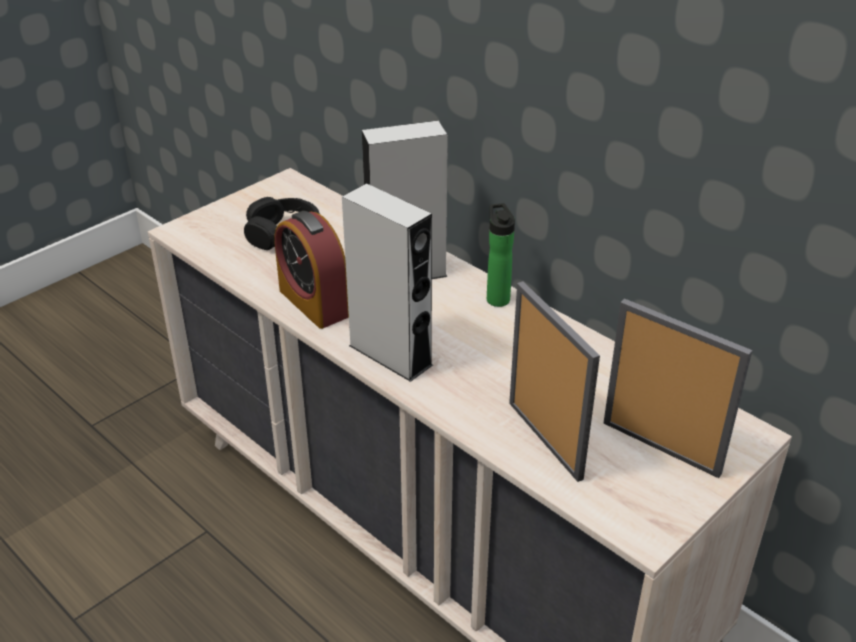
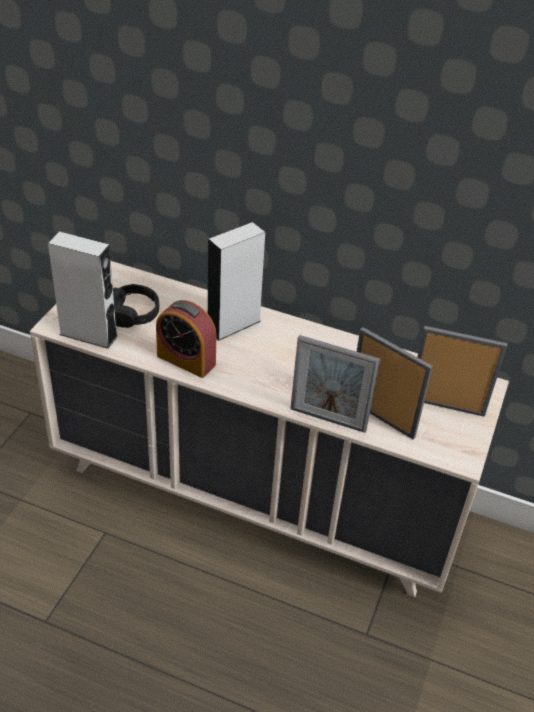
camera: 25 degrees left, 5 degrees up
(390, 355) = (258, 385): grey speaker -> grey speaker (88, 335)
(461, 422) = (328, 419): none -> picture frame
(497, 297) = (300, 329): bottle -> none

